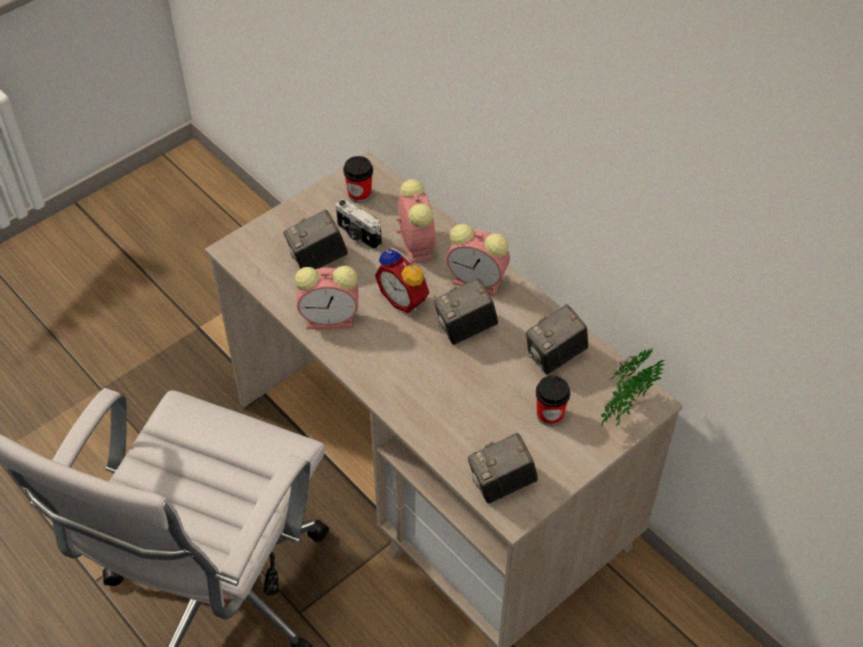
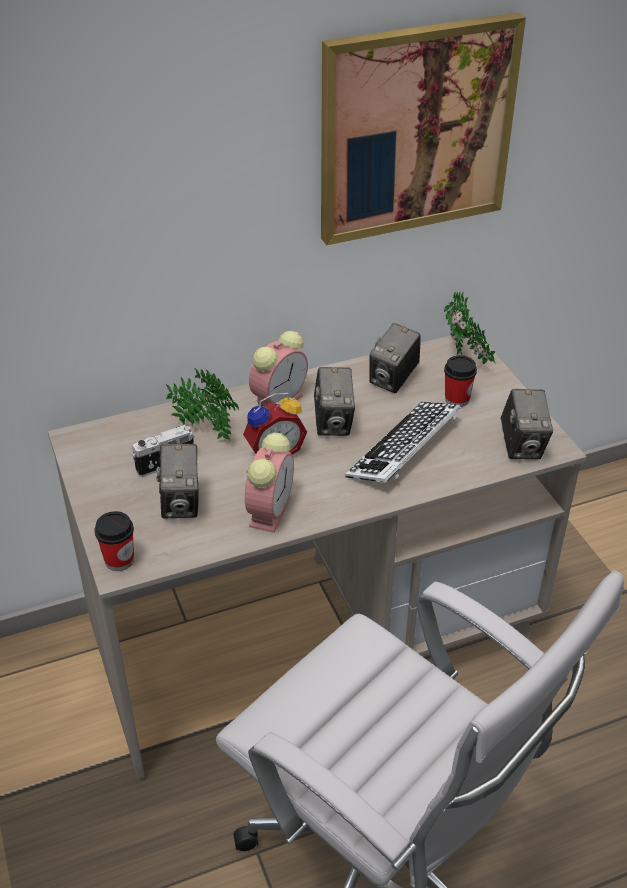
camera: 70 degrees left, 10 degrees down
(359, 195) = (108, 451): cup -> cup (119, 560)
(415, 244) = (204, 429): alarm clock -> potted plant
(452, 391) = (404, 449): none -> keyboard
(555, 357) = (393, 379): camera -> camera turned 45 degrees clockwise
(662, 172) = (415, 129): none -> picture

